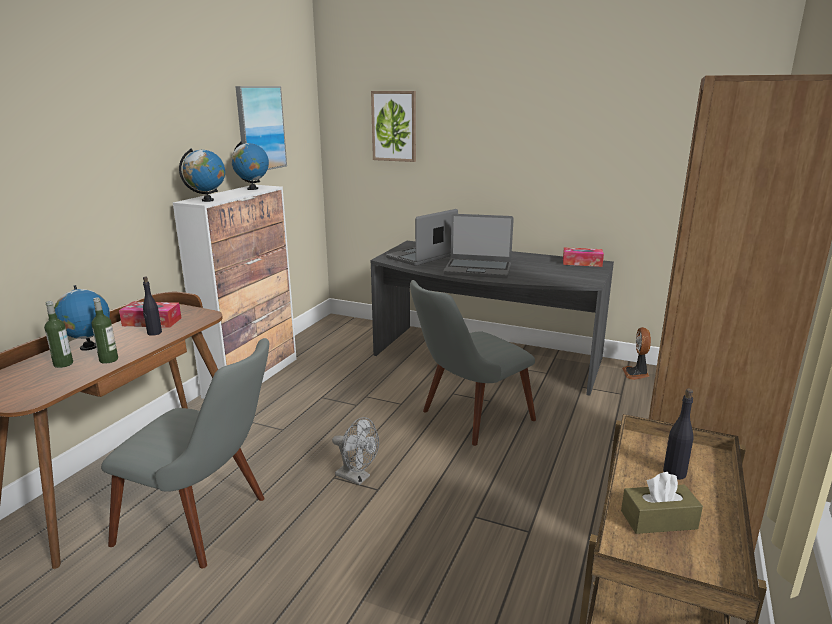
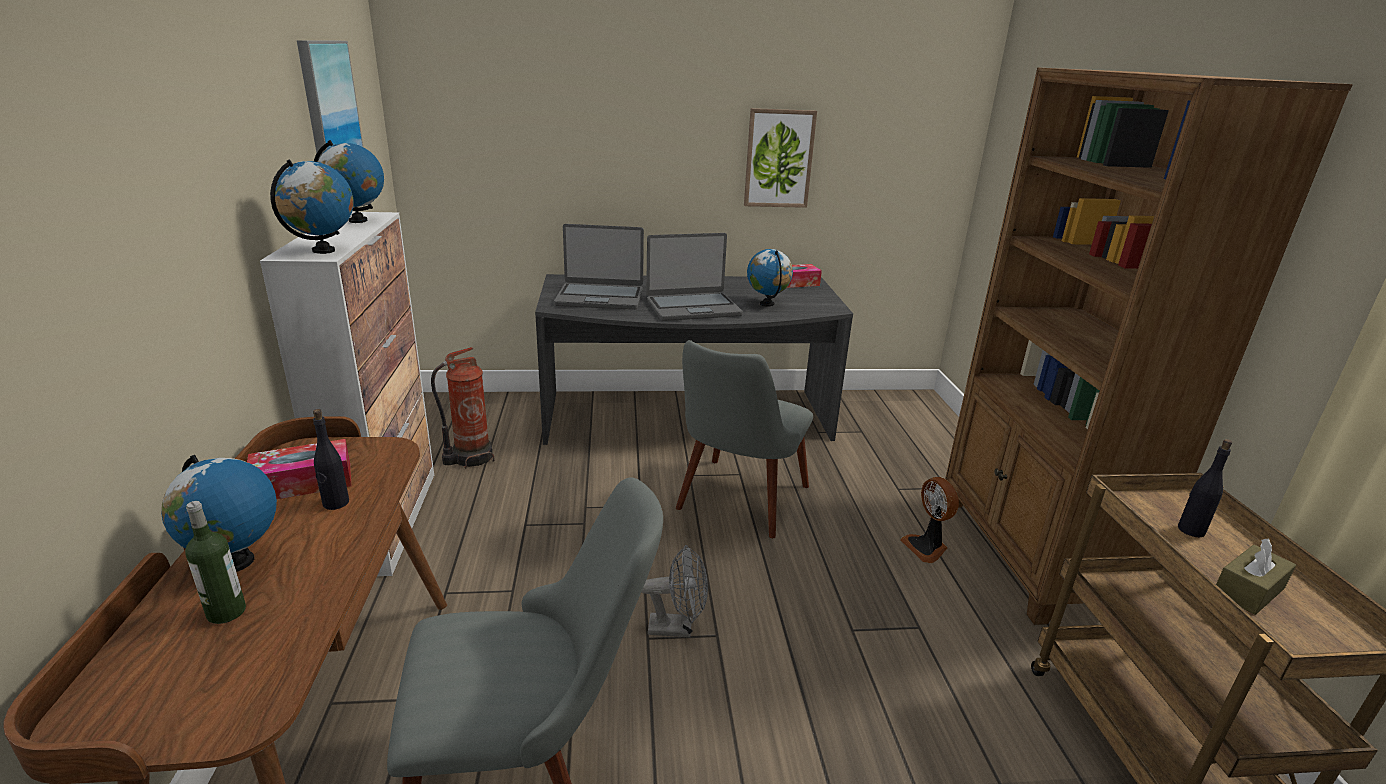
camera: 30 degrees left, 5 degrees up
(108, 360) = (314, 577): bottle -> none
(324, 354) = (470, 457): none -> fire extinguisher
(394, 126) = (517, 108): picture -> picture (778, 158)
(422, 257) = (600, 297): laptop -> laptop turned 105 degrees counterclockwise
(538, 273) = (767, 304): none -> globe
(636, 374) = (855, 404): fan -> fan (926, 547)

